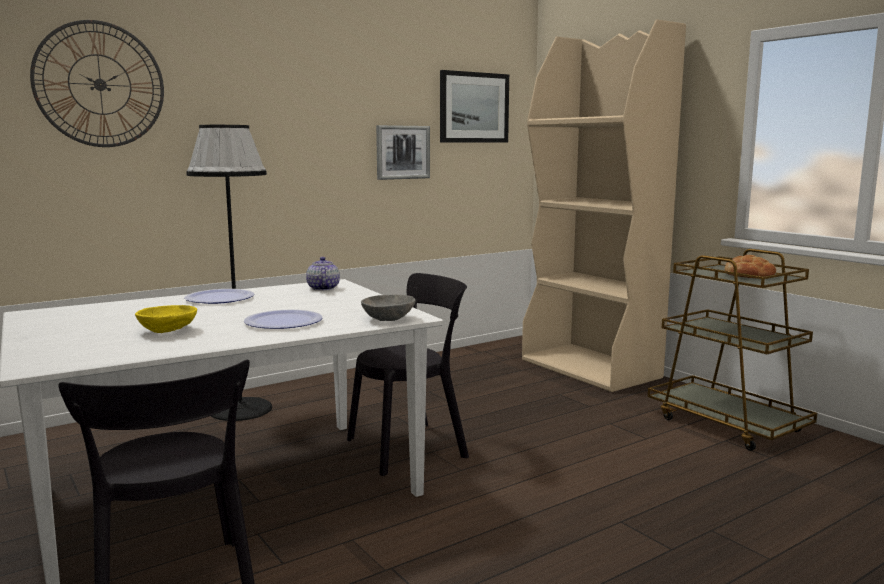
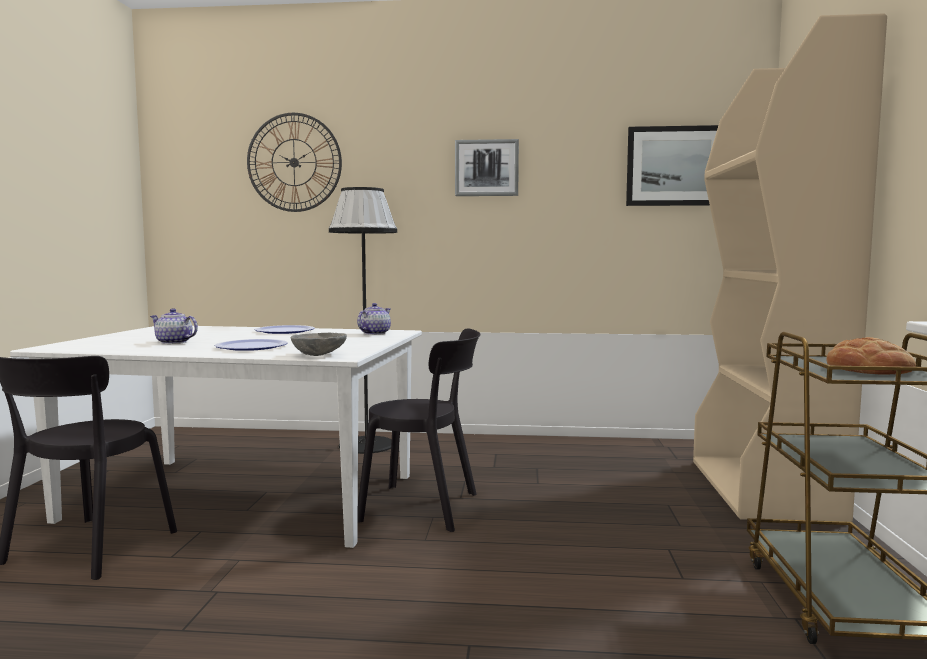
camera: 40 degrees right, 5 degrees down
(169, 331) = (174, 342): yellow bowl -> teapot
(402, 152) = (577, 216): picture -> picture (486, 168)

